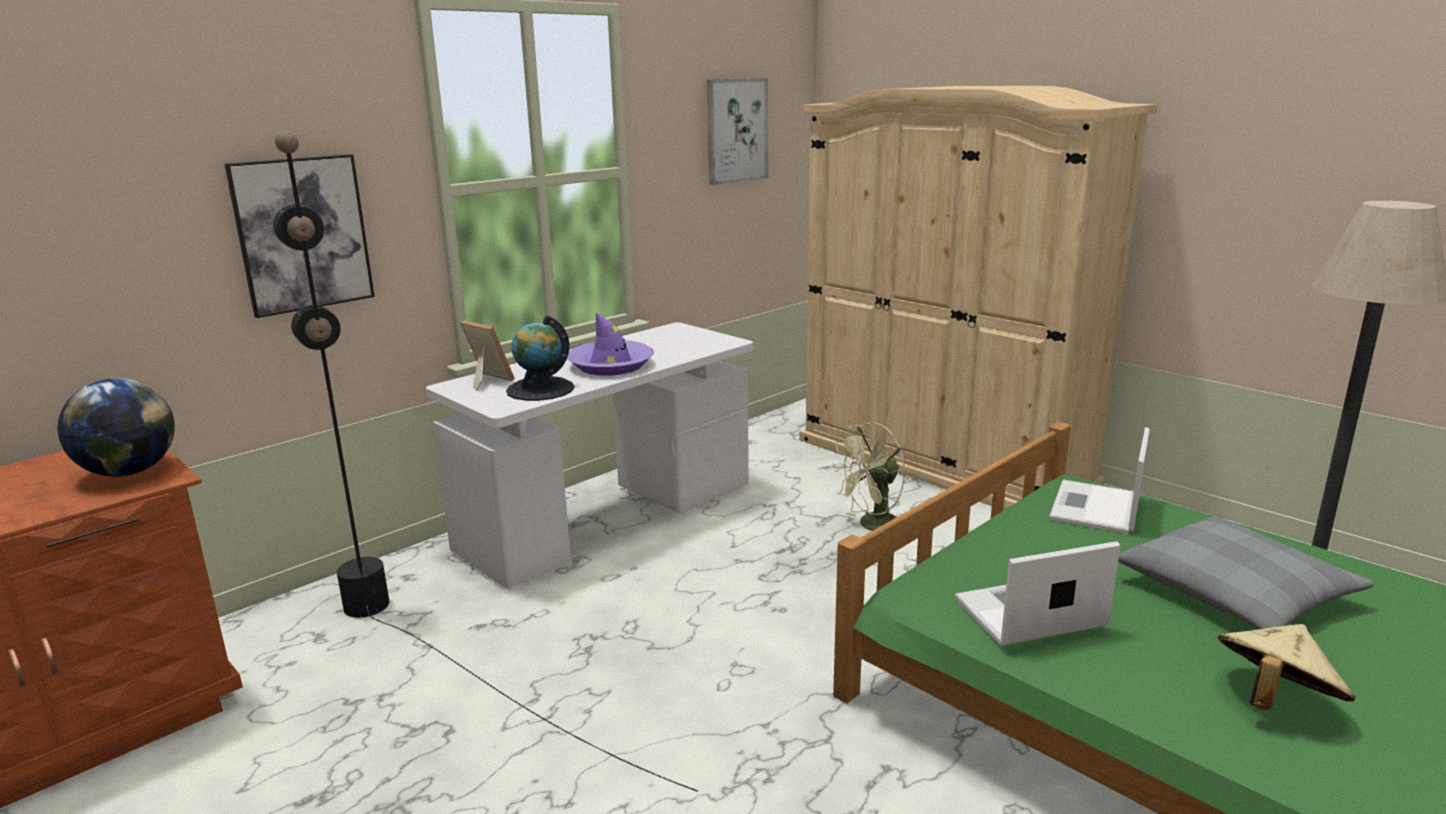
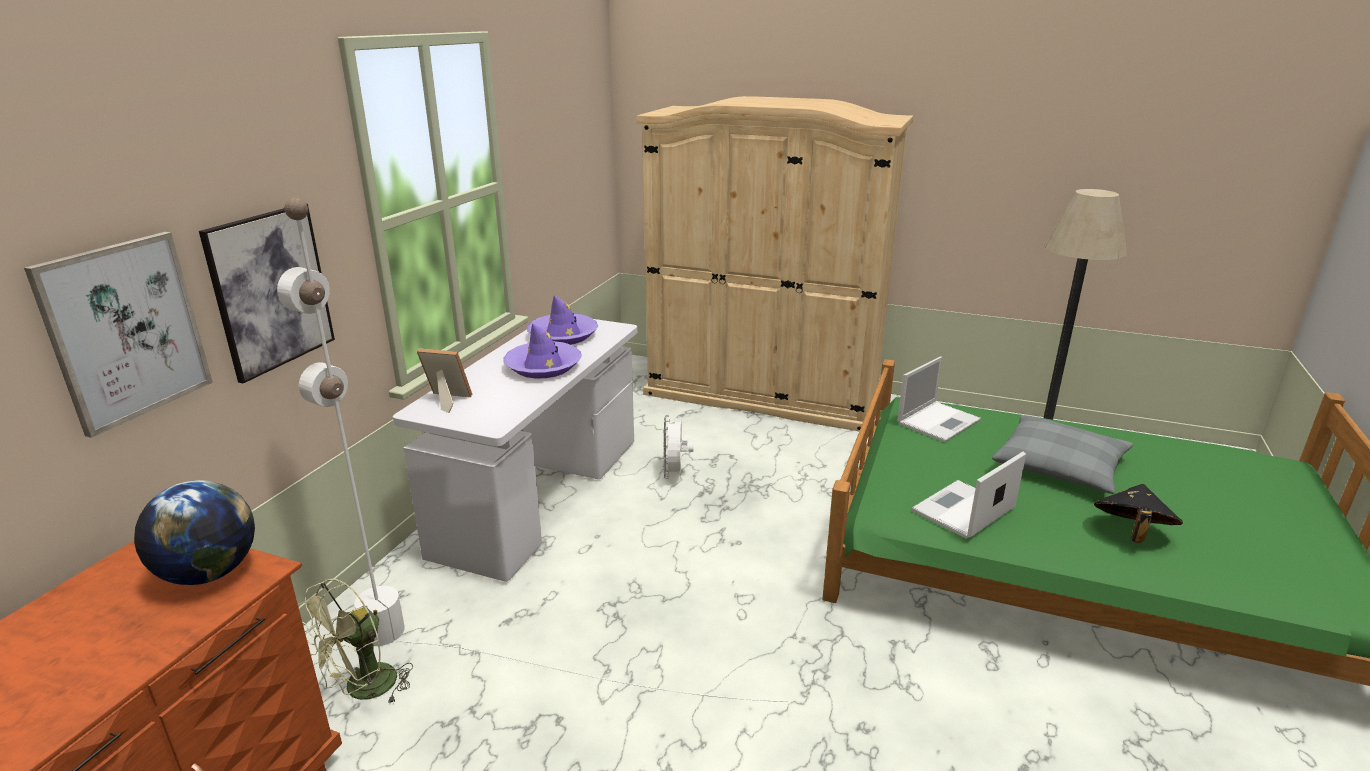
camera: 25 degrees left, 5 degrees up
(436, 649) = (486, 653): black floor lamp -> white floor lamp
(540, 389) = (507, 401): globe -> none
(663, 342) = (563, 336): none -> purple hat
(736, 130) = (568, 137): picture -> picture (125, 331)
(768, 525) = (675, 474): none -> white fan
(873, 527) = (752, 459): green fan -> green fan (363, 690)
(1096, 509) = (939, 421): laptop -> laptop turned 135 degrees counterclockwise
(1274, 700) = (1130, 533): beige hat -> black hat

